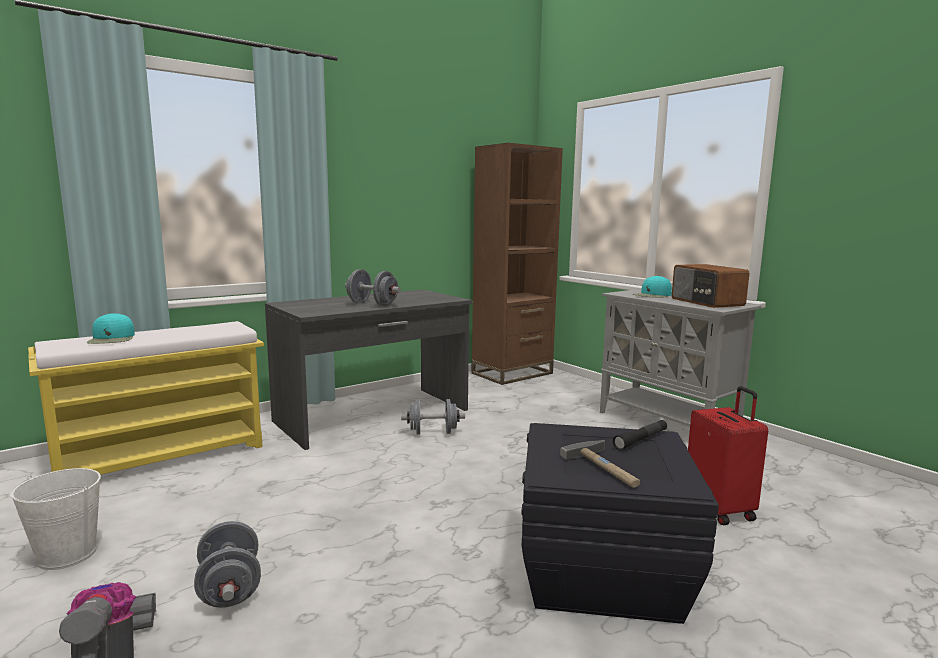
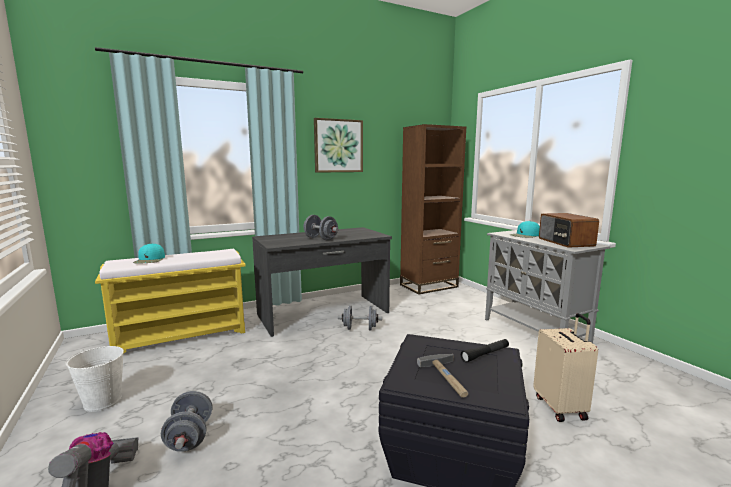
camera: 10 degrees right, 0 degrees up
(385, 170) = (338, 146): none -> picture
(721, 509) = (561, 407): red suitcase -> beige suitcase

